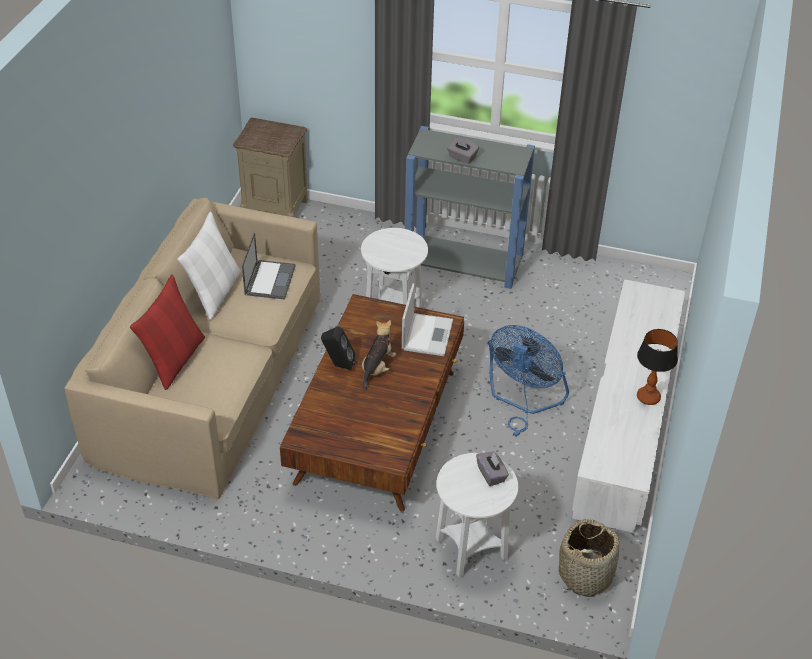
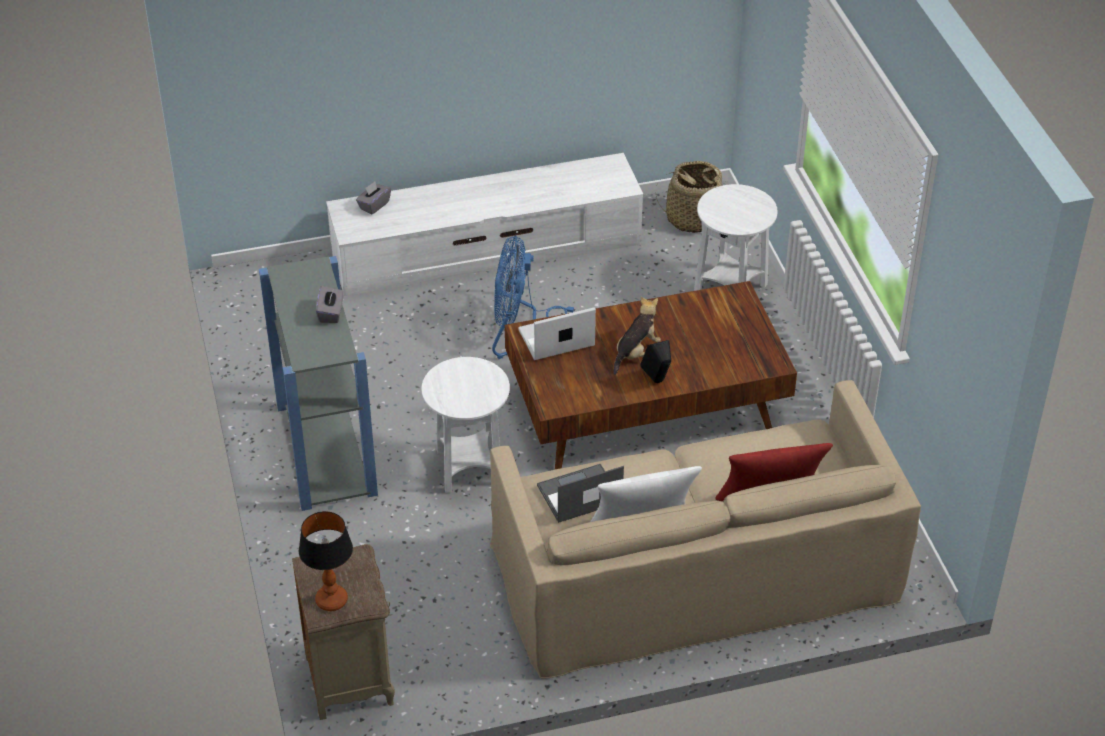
camera: 120 degrees left, 0 degrees up
(377, 368) = (636, 352): plush toy -> plush toy turned 135 degrees clockwise
(491, 474) = (719, 204): grey tissue box -> grey tissue box (374, 205)
(648, 397) = (507, 182): table lamp -> table lamp (331, 600)

